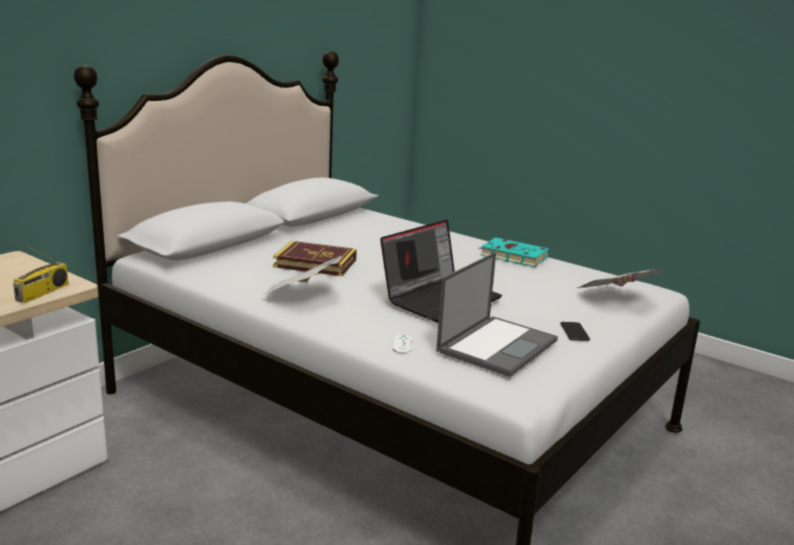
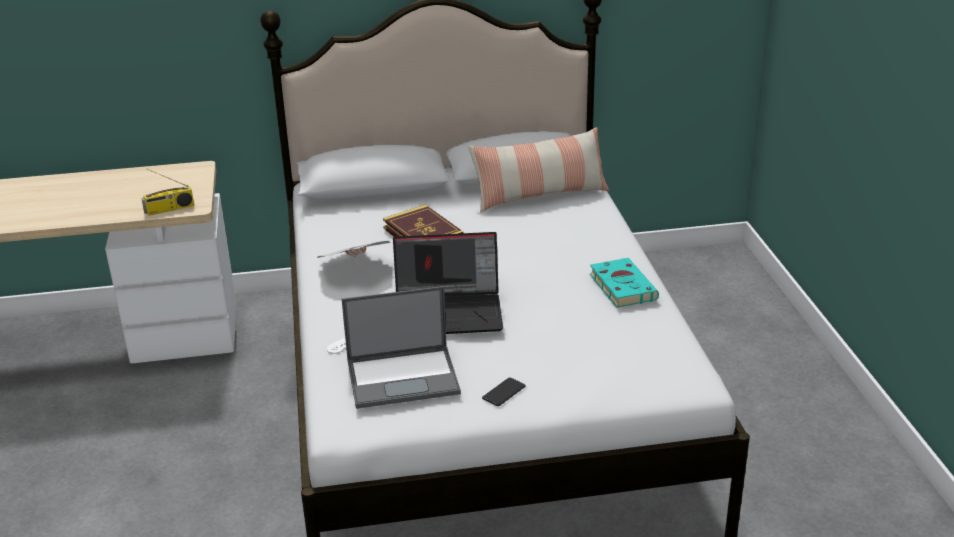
camera: 45 degrees right, 10 degrees up
(351, 224) = (540, 195): none -> pillow
(615, 299) = (623, 375): newspaper -> none

